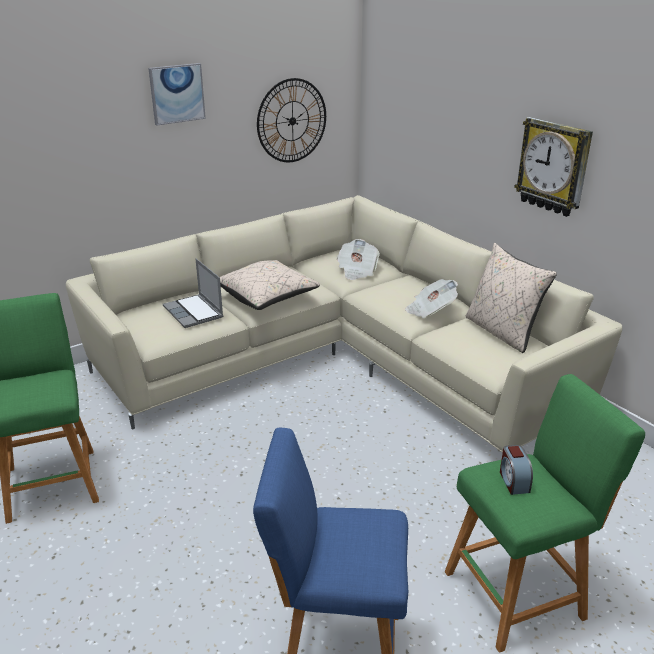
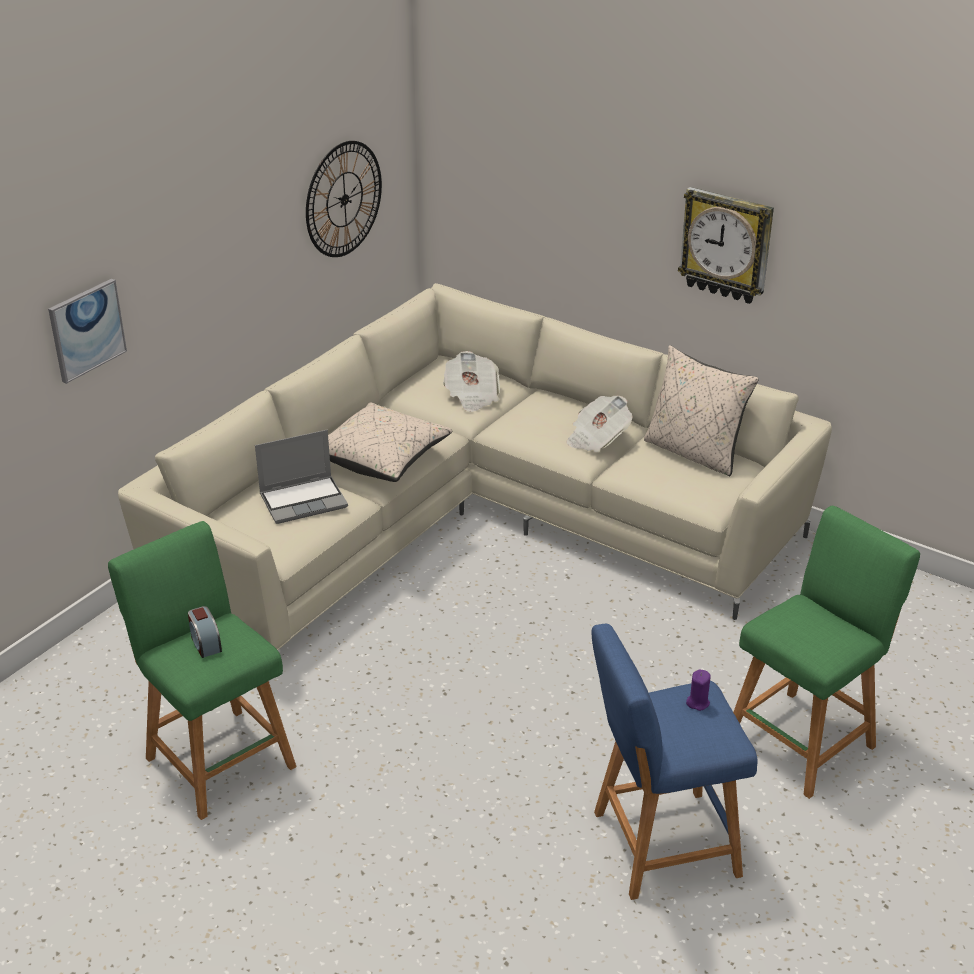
camera: 20 degrees left, 5 degrees up
(177, 93) = (218, 202): picture -> picture (86, 330)
(194, 312) = (304, 500): laptop -> laptop turned 60 degrees counterclockwise
(373, 528) = (697, 702): none -> purple candle
(513, 481) = (800, 625): alarm clock -> alarm clock (205, 644)

